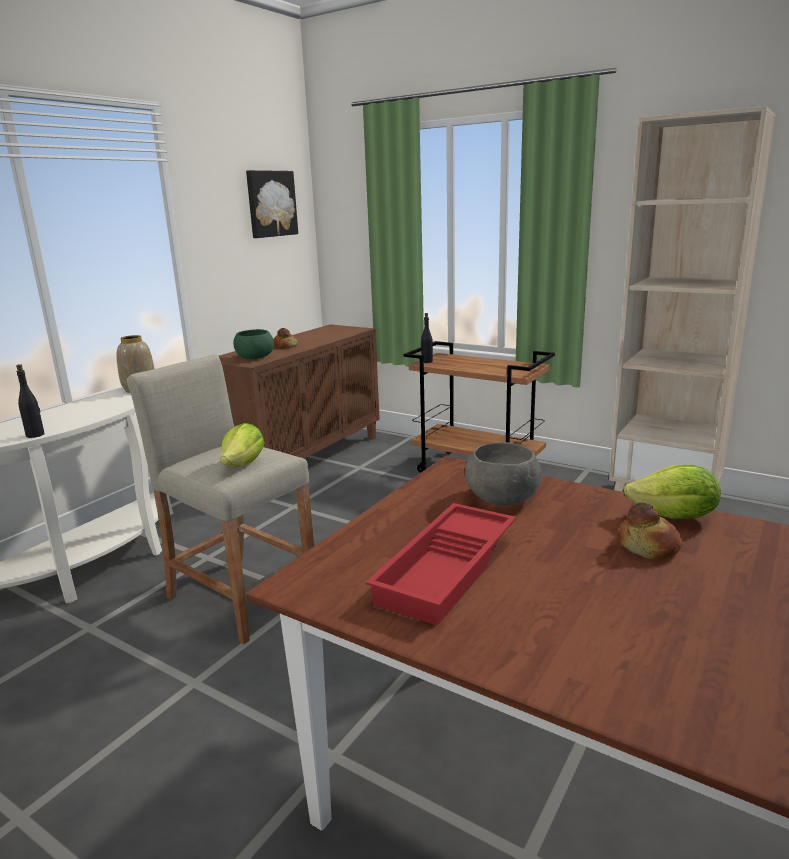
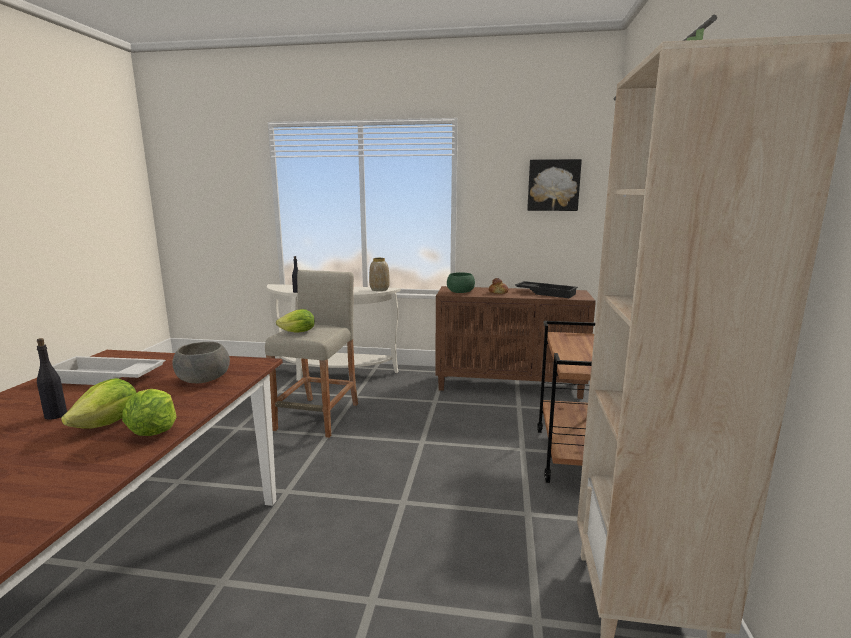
camera: 65 degrees right, 5 degrees down
(320, 334) = (546, 293): none -> black tray
(427, 361) = (564, 335): black bottle -> black bottle (56, 415)
(449, 570) = (105, 378): red tray -> white tray
(649, 546) = (108, 424): bread -> lettuce

